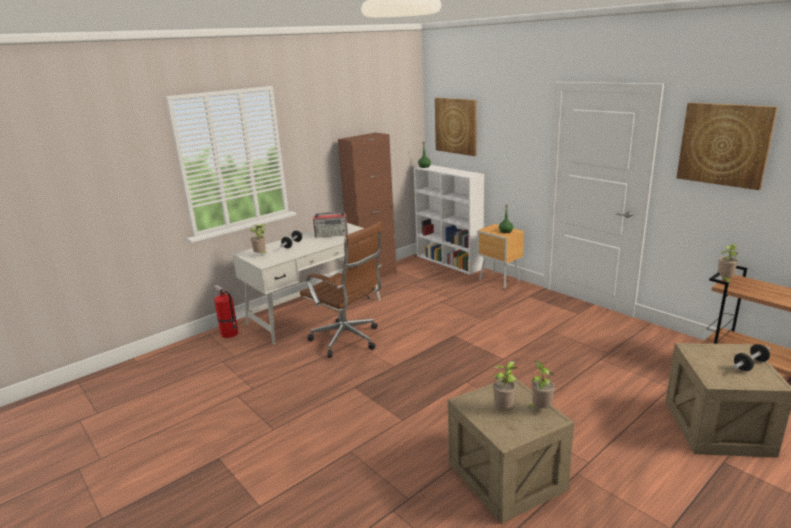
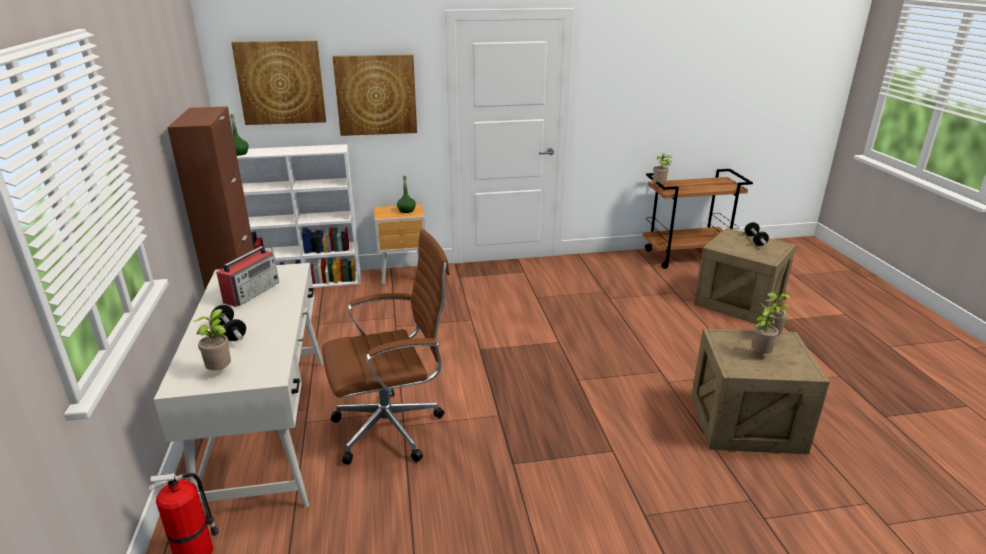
camera: 60 degrees left, 5 degrees up
(724, 144) = (632, 65): picture -> picture (376, 95)

